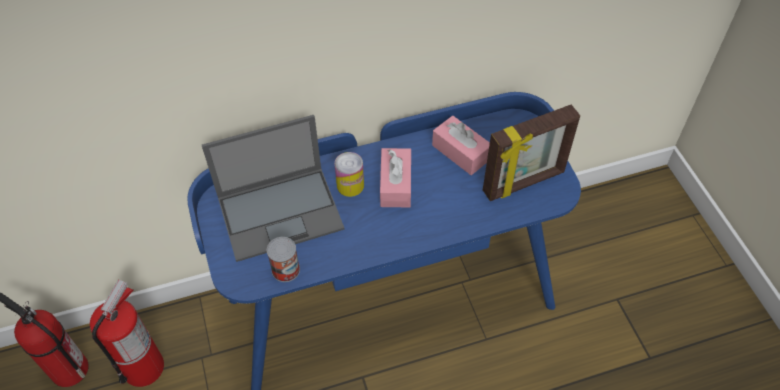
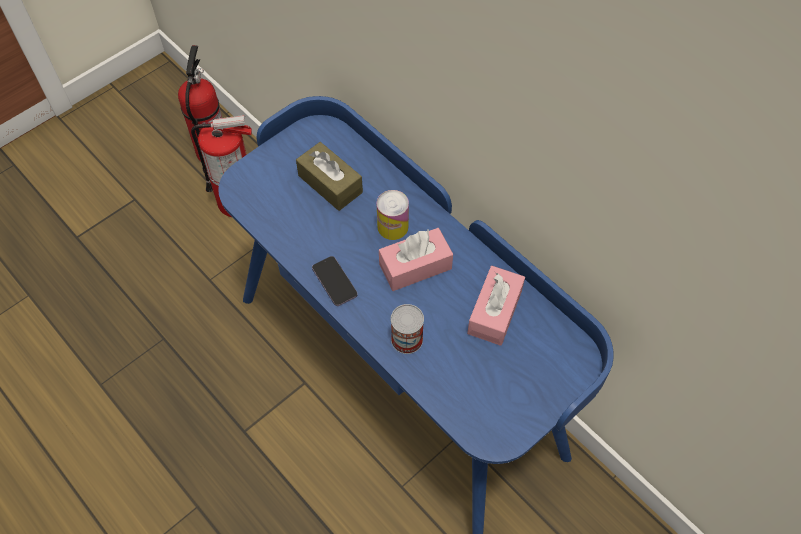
camera: 65 degrees right, 5 degrees up
(281, 212) = (330, 184): laptop -> brown tissue box
(285, 269) = (266, 216): can -> can (407, 339)
(380, 243) = (334, 282): none -> phone
(524, 183) = (486, 393): picture frame -> none

